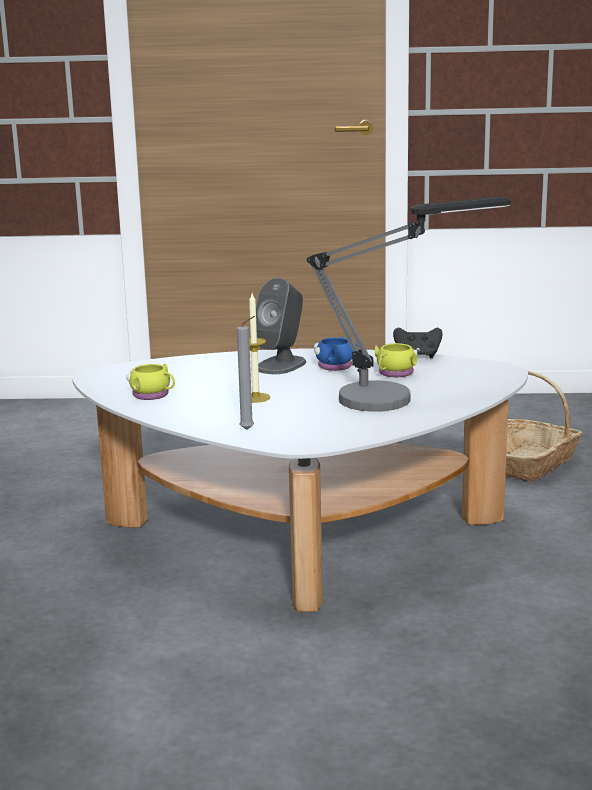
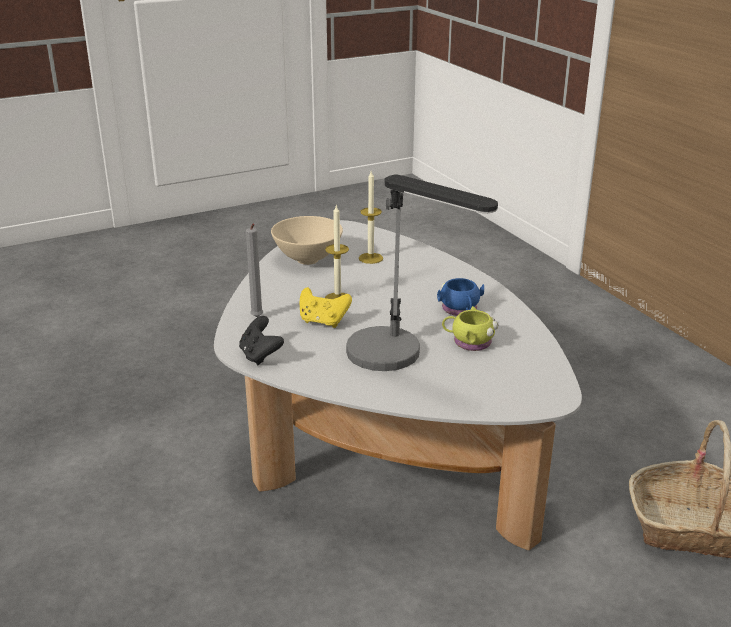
camera: 60 degrees right, 10 degrees up
(153, 395) = (307, 260): yellow mug -> beige bowl
(191, 374) = (370, 258): none -> candle
(281, 365) = (435, 285): grey speaker -> none
(293, 409) = (323, 322): none -> yellow game controller
(417, 356) = (538, 340): black game controller -> black game controller (260, 356)

